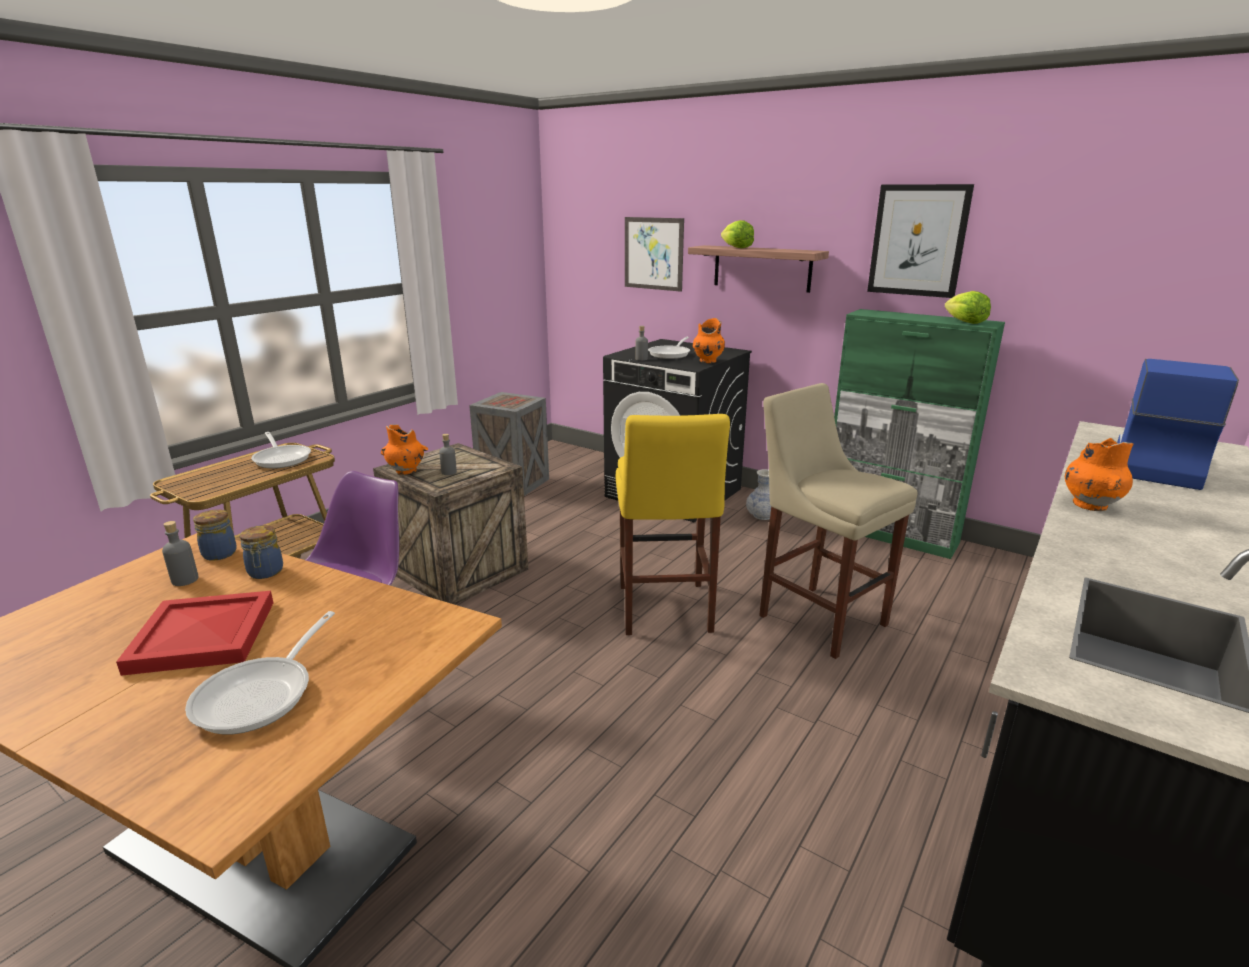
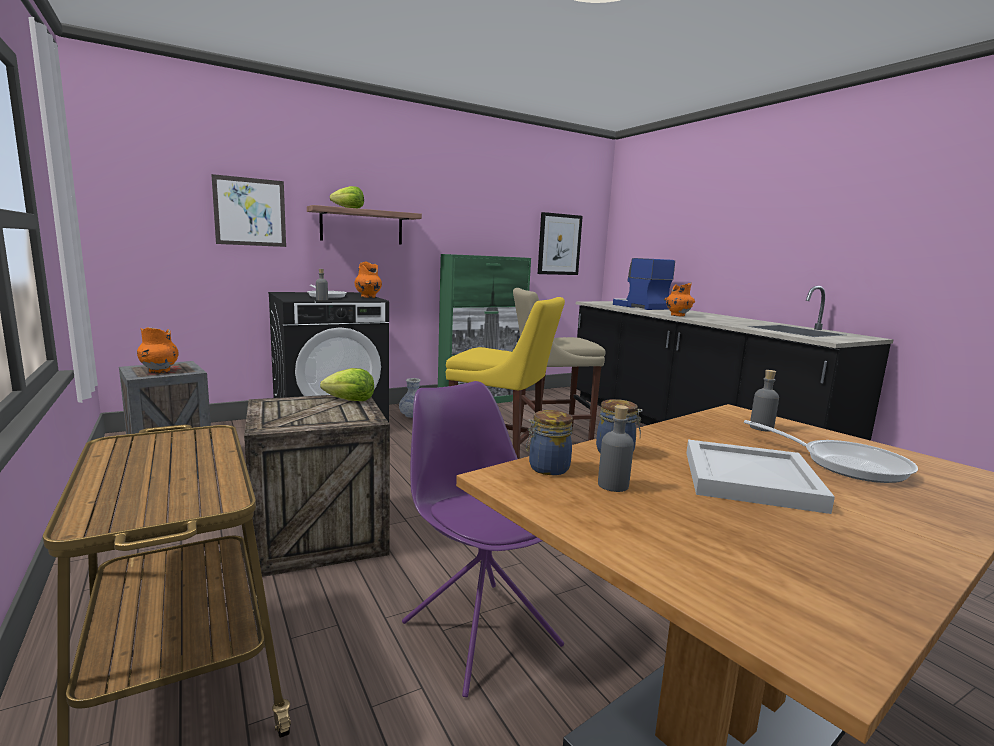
camera: 65 degrees left, 10 degrees down
(205, 635) = (747, 478): red tray -> white tray
(282, 458) = (159, 449): frying pan -> none
(407, 471) = (292, 424): orange vase -> orange vase (160, 371)
(449, 472) = (332, 412): grey bottle -> grey bottle (761, 428)
(918, 240) = (466, 209): picture -> picture (559, 244)
(964, 322) = (509, 256): lettuce -> lettuce (350, 400)

